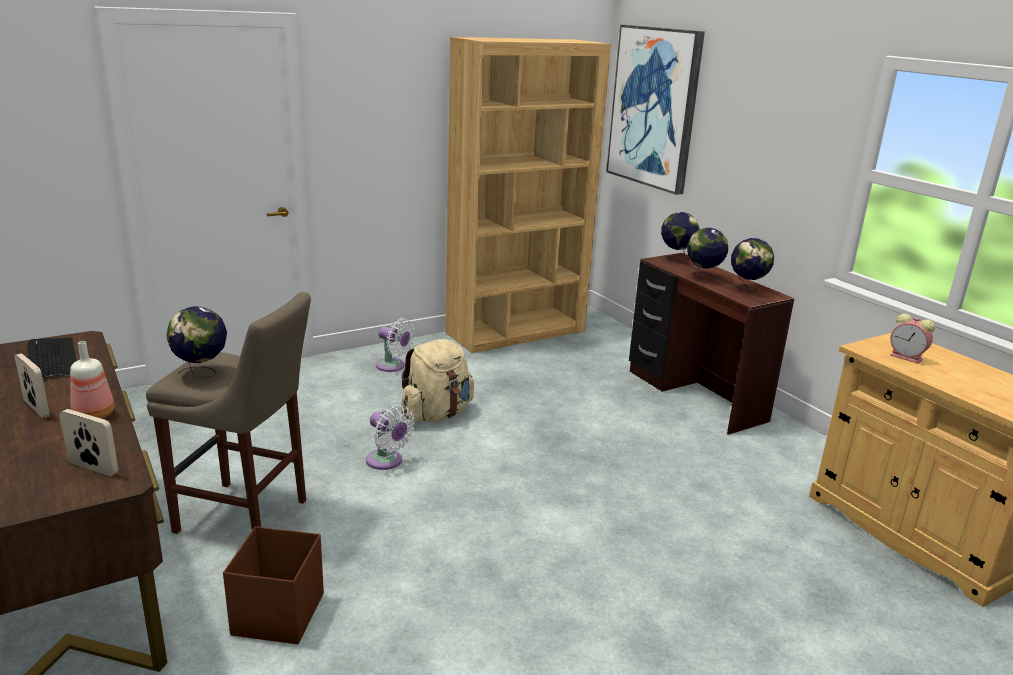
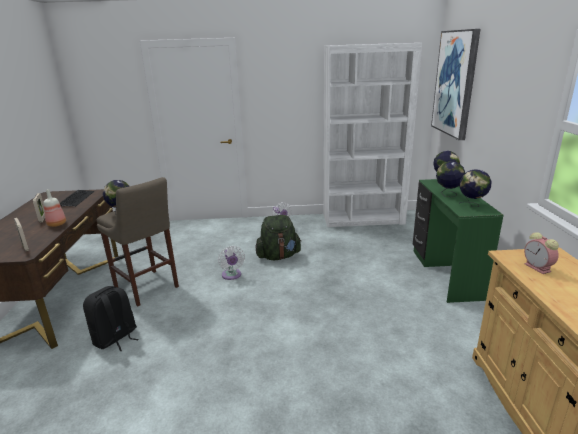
camera: 30 degrees right, 0 degrees up
(277, 615) = (115, 338): brown storage box -> black backpack
(436, 414) = (278, 256): beige backpack -> green backpack
(516, 332) = (363, 219): brown bookcase -> white bookcase
(694, 396) = (444, 273): brown desk -> green desk

